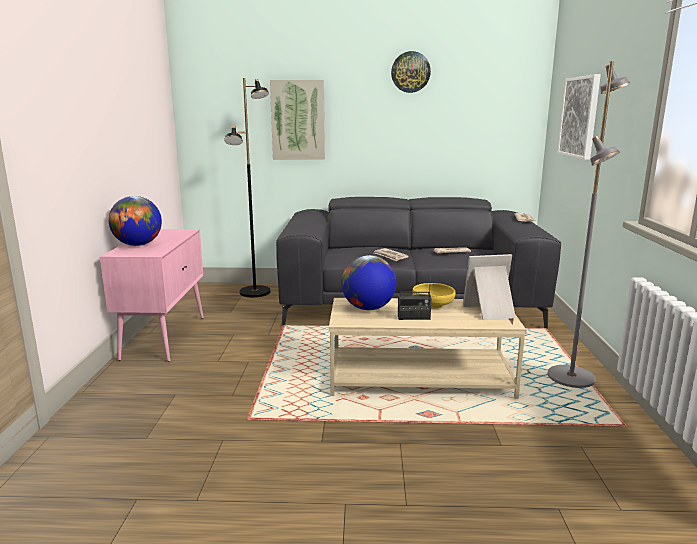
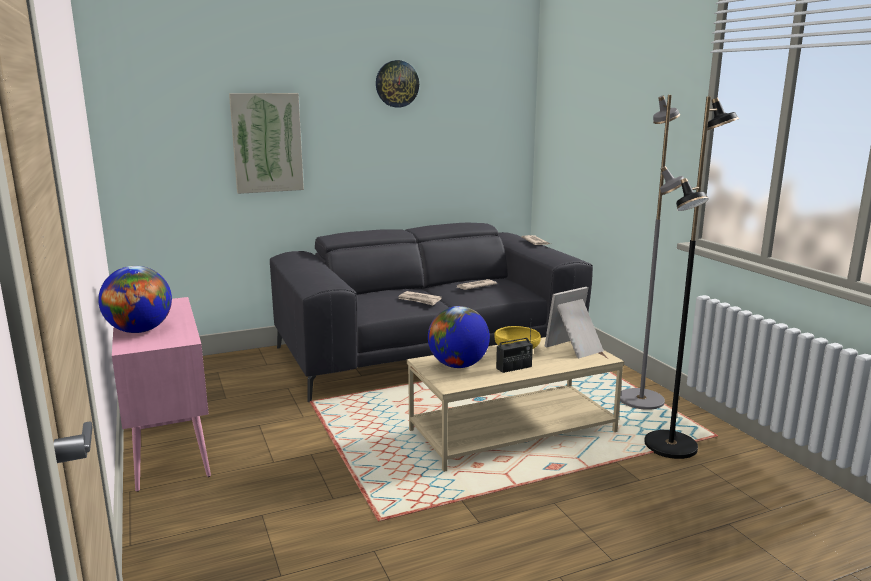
camera: 25 degrees left, 0 degrees up
(255, 292) = (232, 366): black floor lamp -> black floor lamp (671, 446)
(580, 117) = (590, 136): picture -> none

